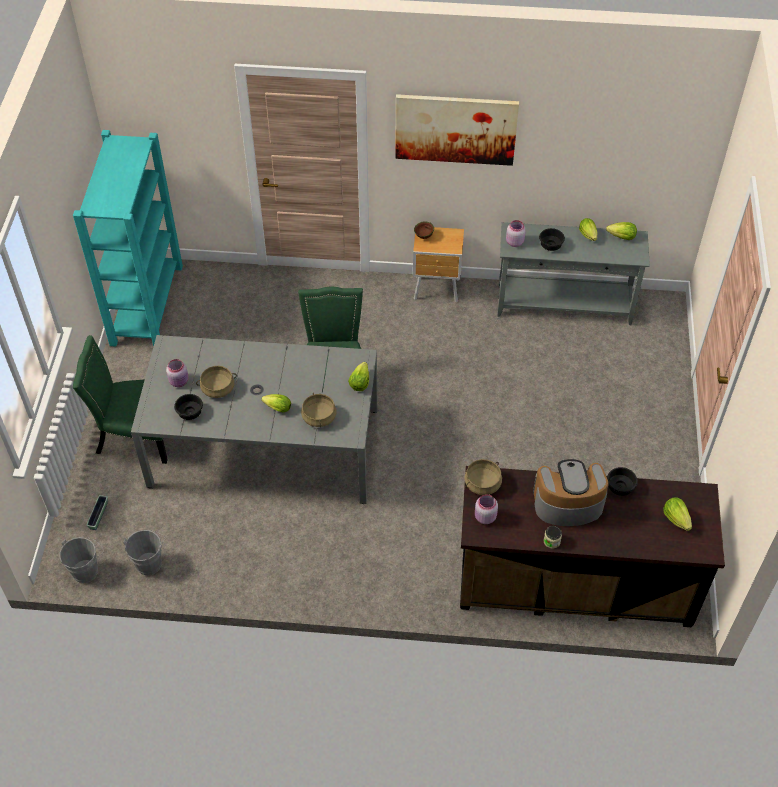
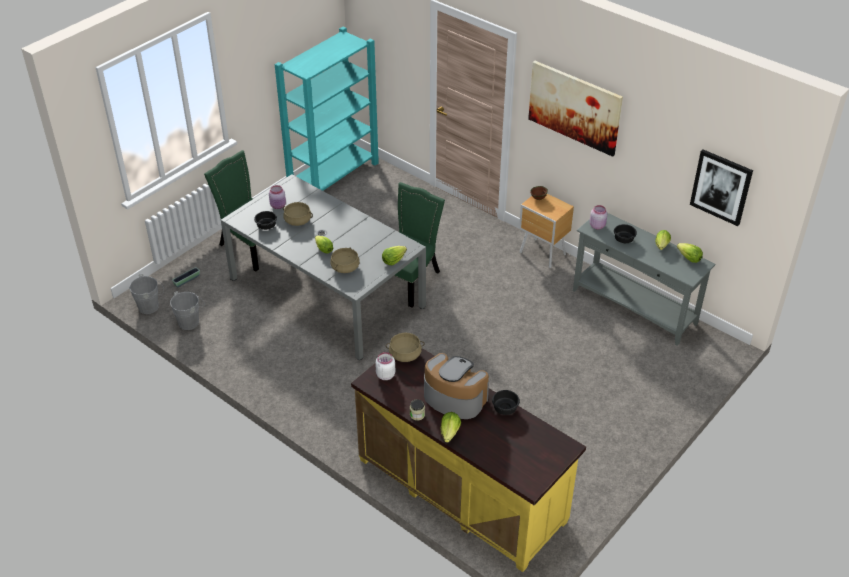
camera: 35 degrees right, 10 degrees down
(484, 517) = (385, 375): pink jar -> white jar
(573, 581) = (461, 489): black cabinet -> yellow cabinet
(647, 156) = (721, 187): none -> picture
(676, 518) = (528, 451): lettuce -> lettuce (450, 433)

